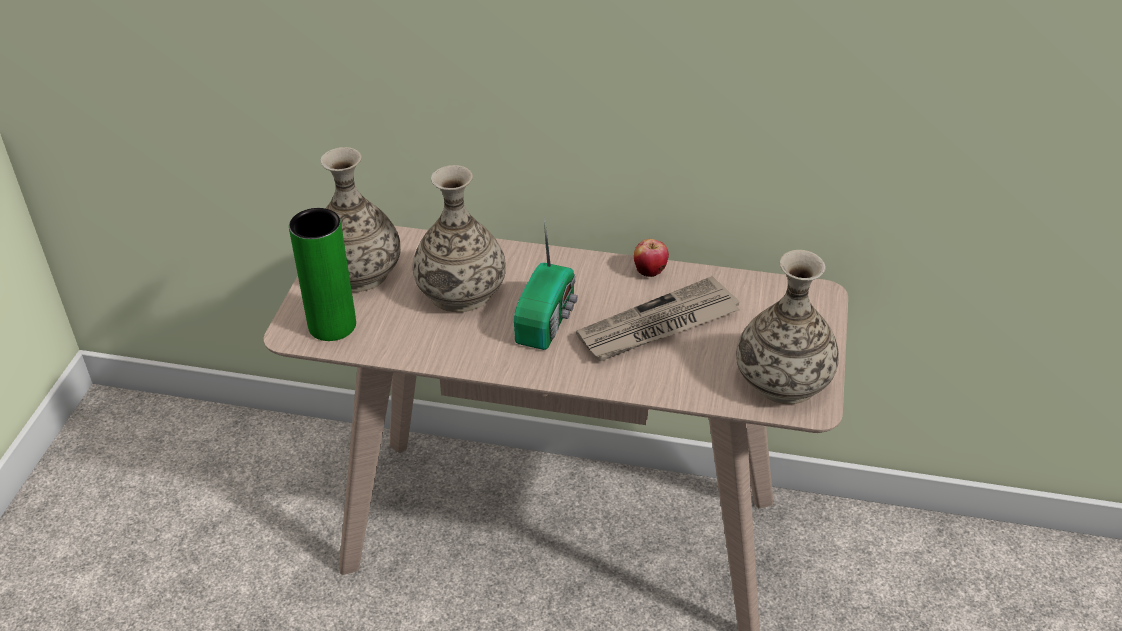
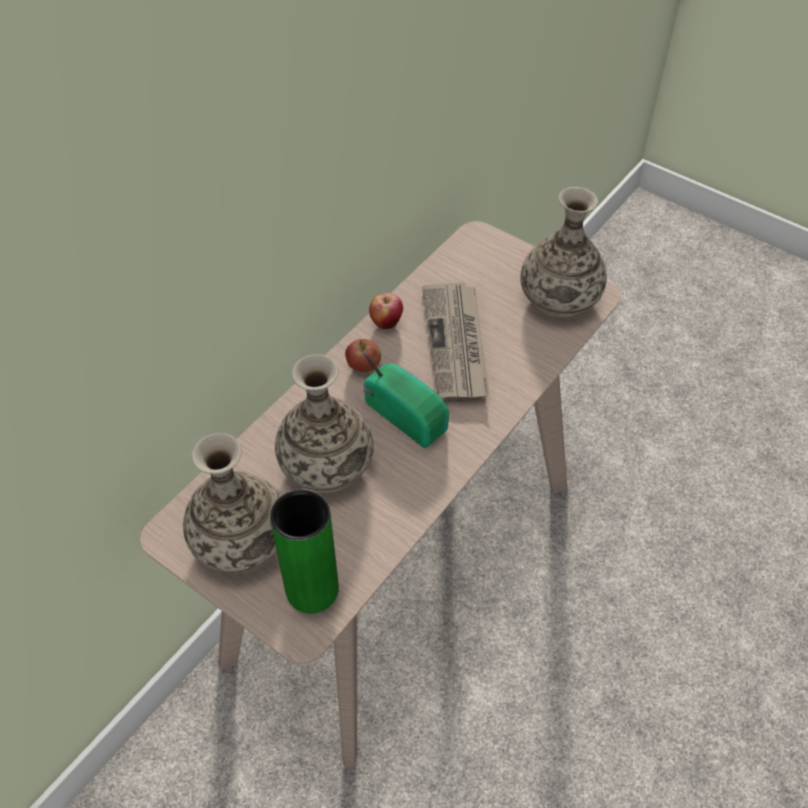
camera: 65 degrees left, 10 degrees up
(585, 276) = (363, 366): none -> apple

